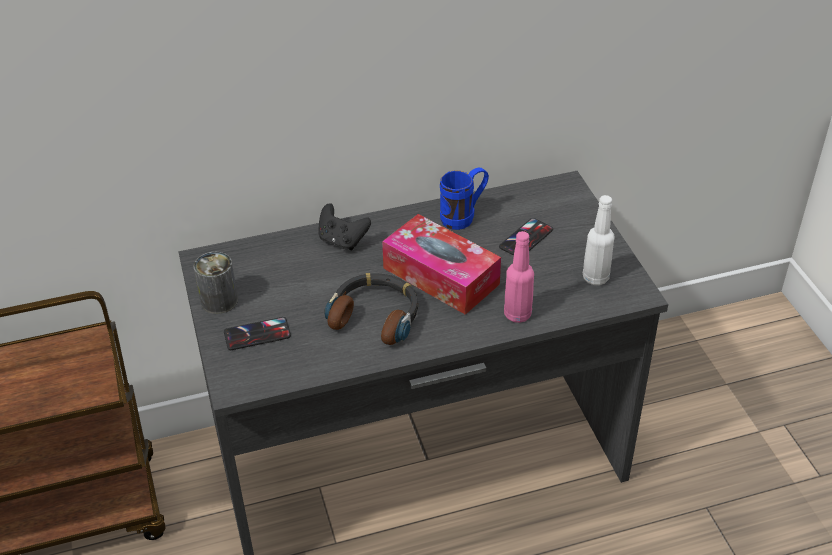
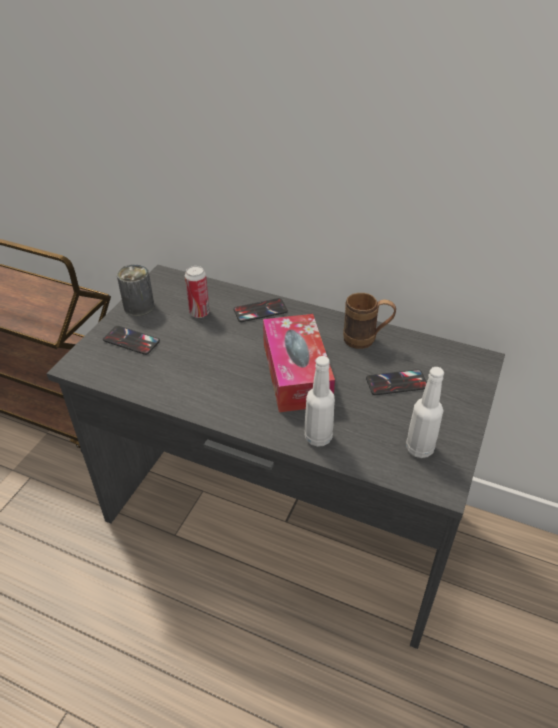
camera: 40 degrees right, 0 degrees up
(288, 274) = (199, 313): none -> can
(342, 241) = (260, 310): black game controller -> phone
(375, 315) = (217, 373): headphones -> none
(464, 217) = (366, 340): blue mug -> brown mug
(517, 314) = (318, 437): pink bottle -> white bottle

